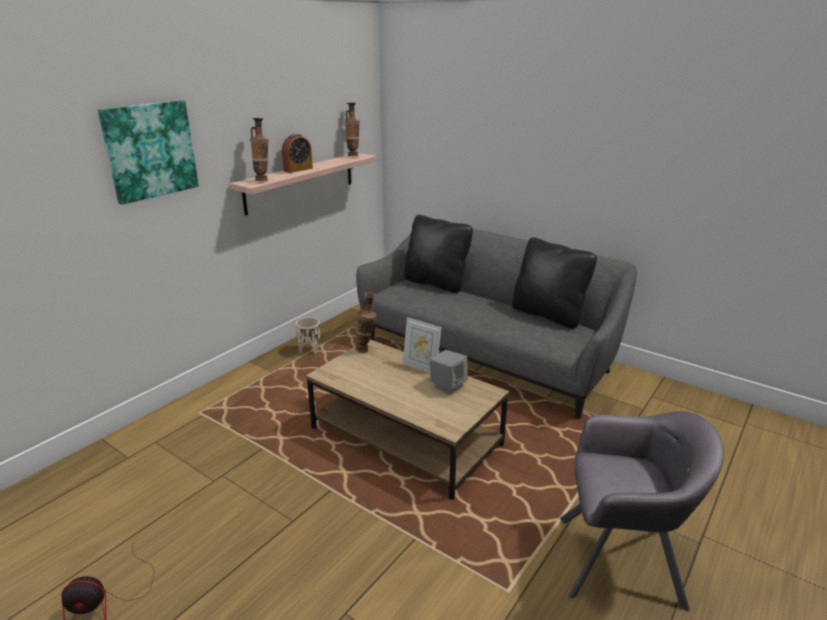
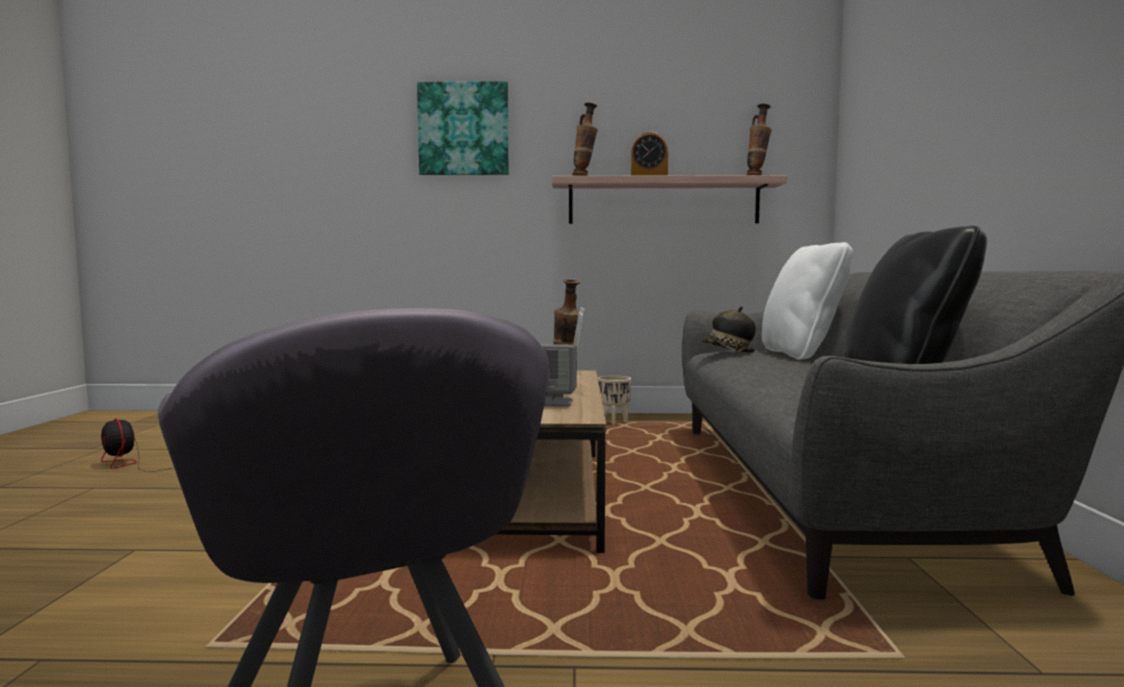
camera: 55 degrees right, 20 degrees down
(409, 294) = (728, 352): none -> hat
(436, 283) = (801, 354): black pillow -> white pillow

